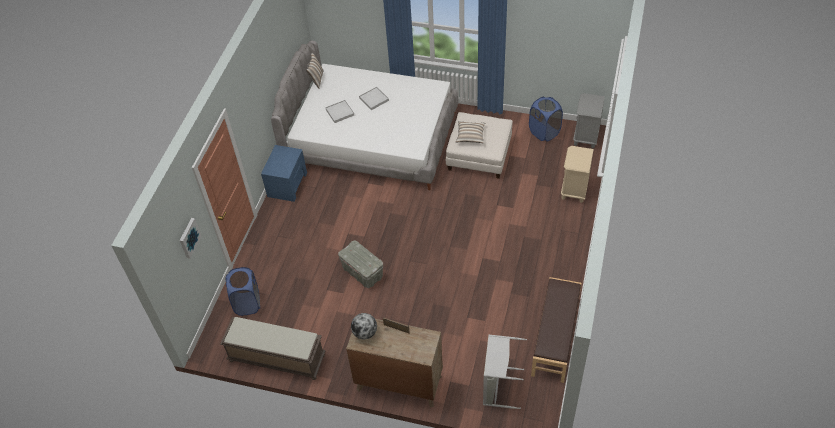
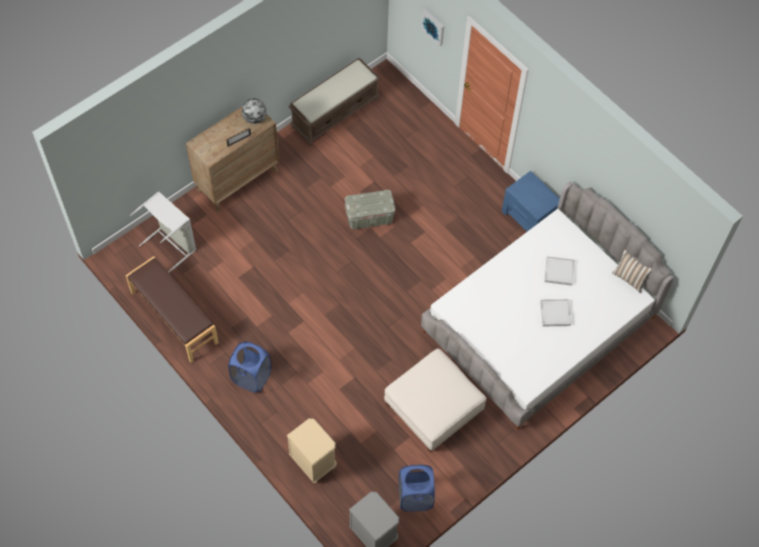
camera: 120 degrees right, 10 degrees up
(247, 303) = (408, 119): blue laundry basket -> blue laundry basket (251, 377)
(470, 136) = (438, 380): pillow -> none

